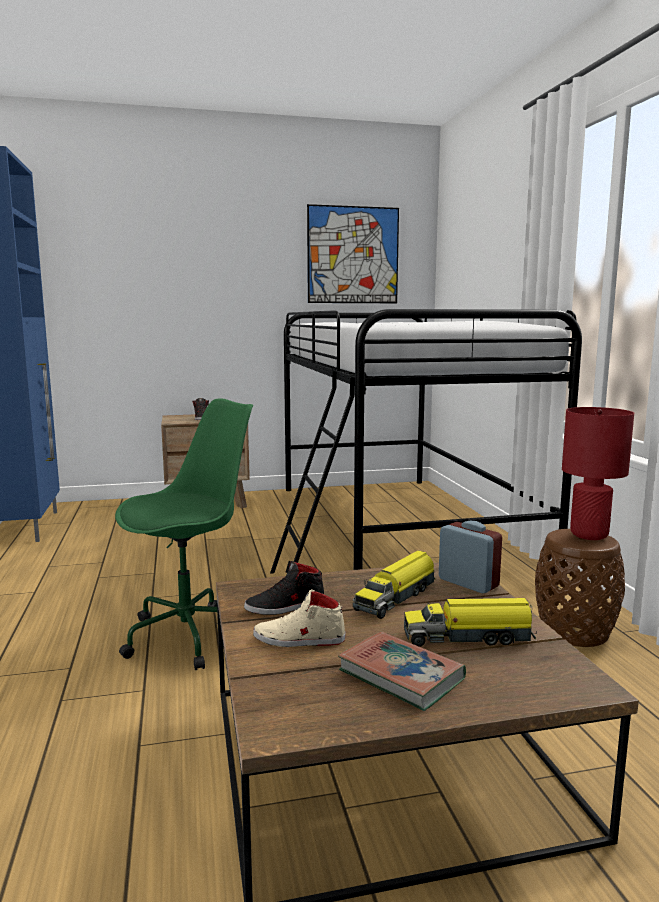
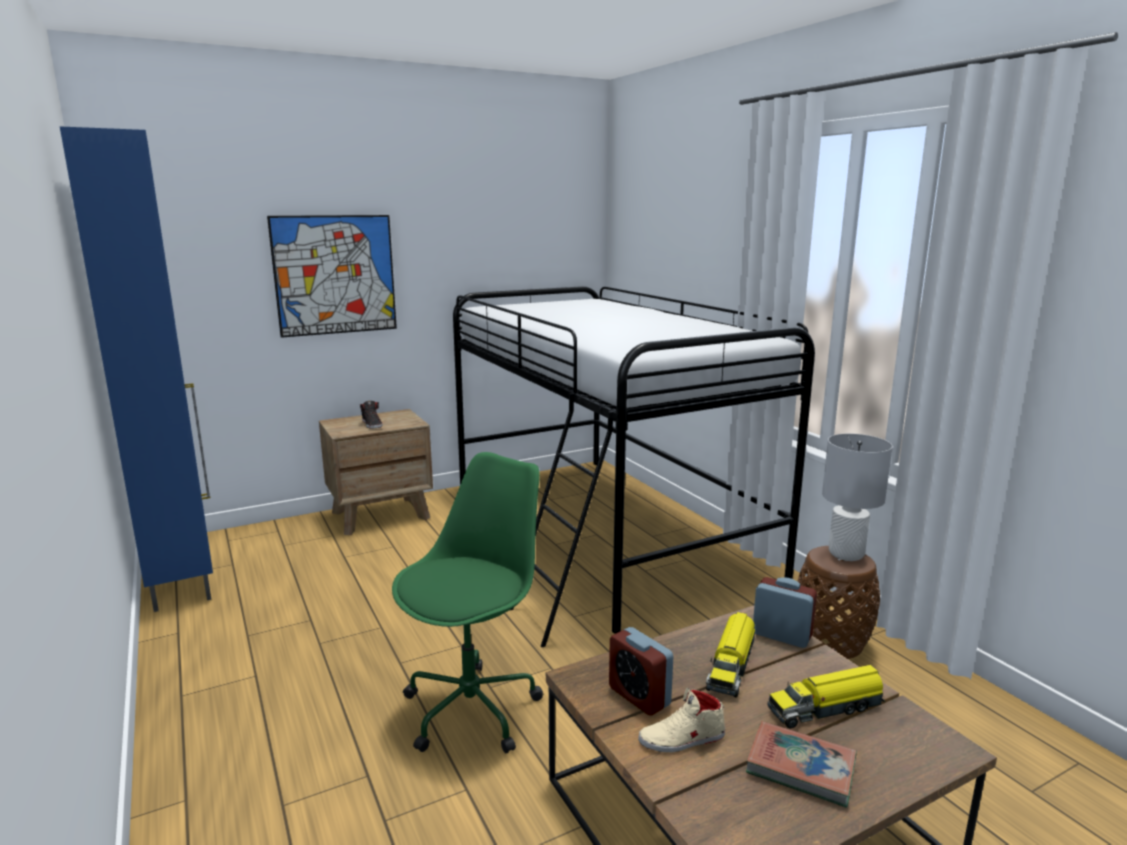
camera: 15 degrees left, 5 degrees up
(285, 606) = (639, 696): black shoe -> alarm clock
(353, 255) = (523, 225): picture -> picture (335, 275)
(589, 537) = (846, 556): red table lamp -> grey table lamp

